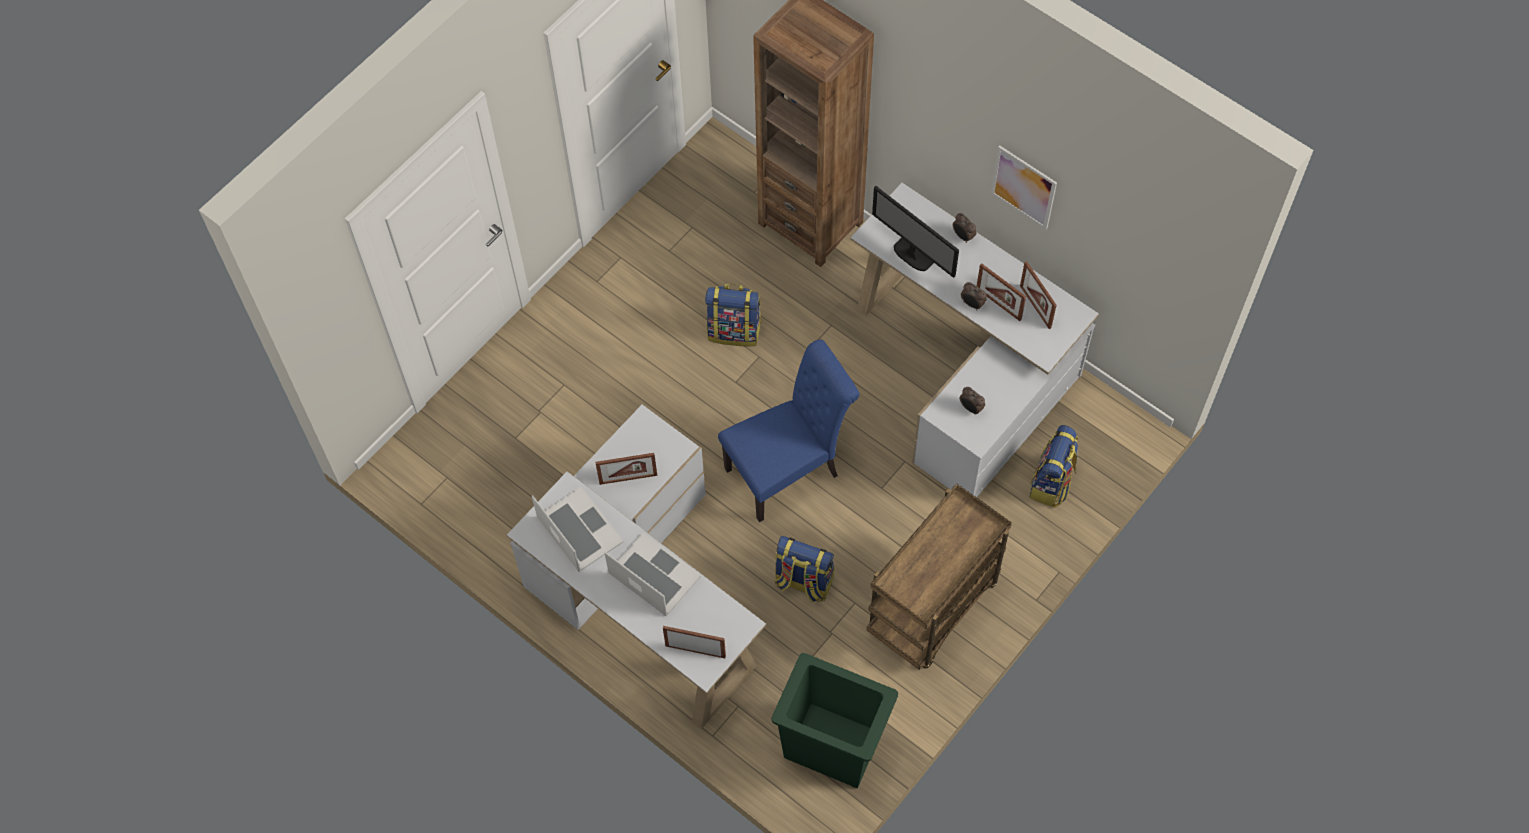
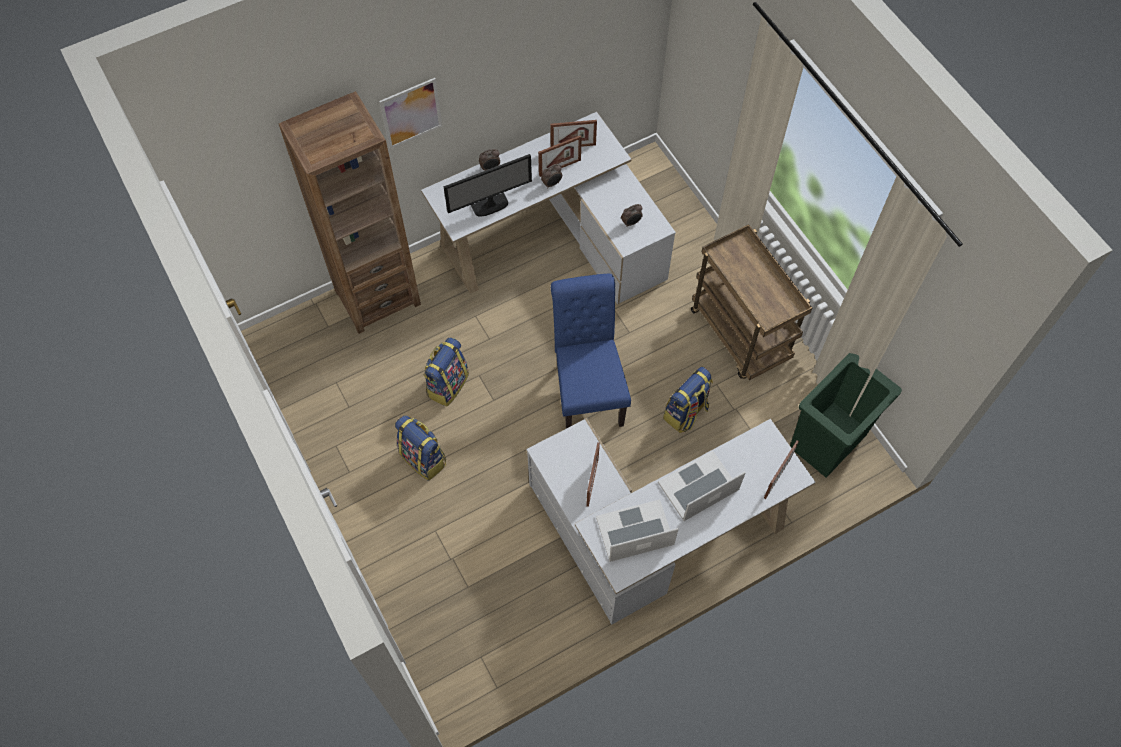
camera: 70 degrees left, 0 degrees up
(1023, 187) = (512, 81): picture -> picture (411, 113)
(1052, 483) = (670, 224): backpack -> backpack (424, 458)

